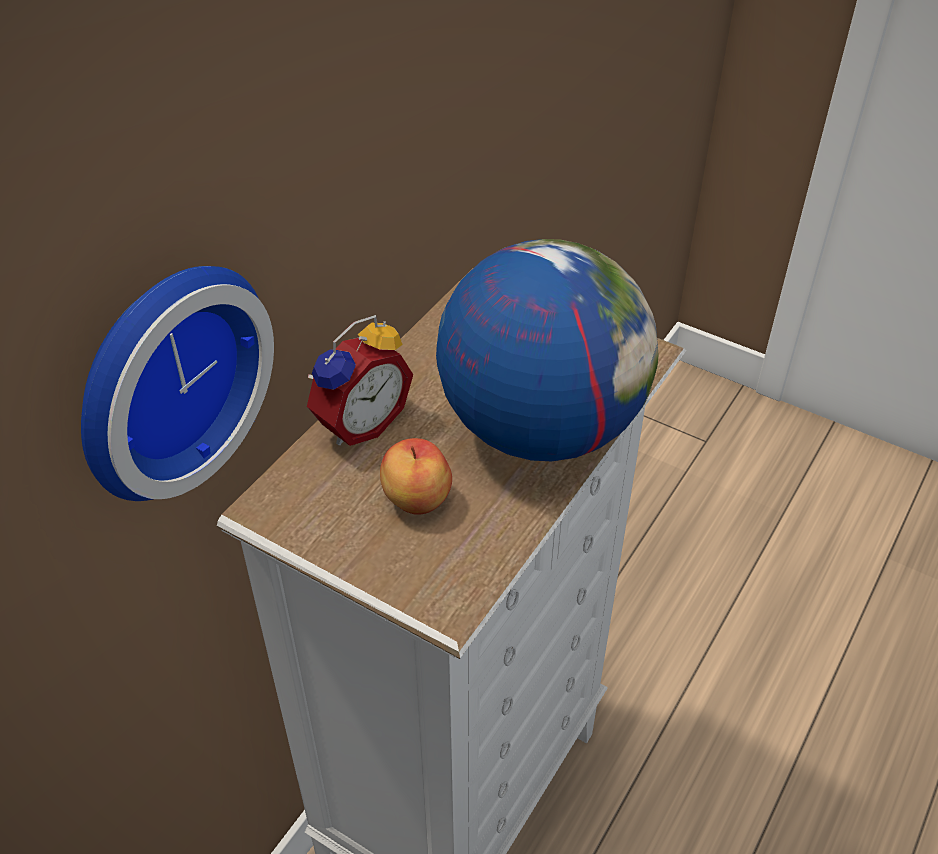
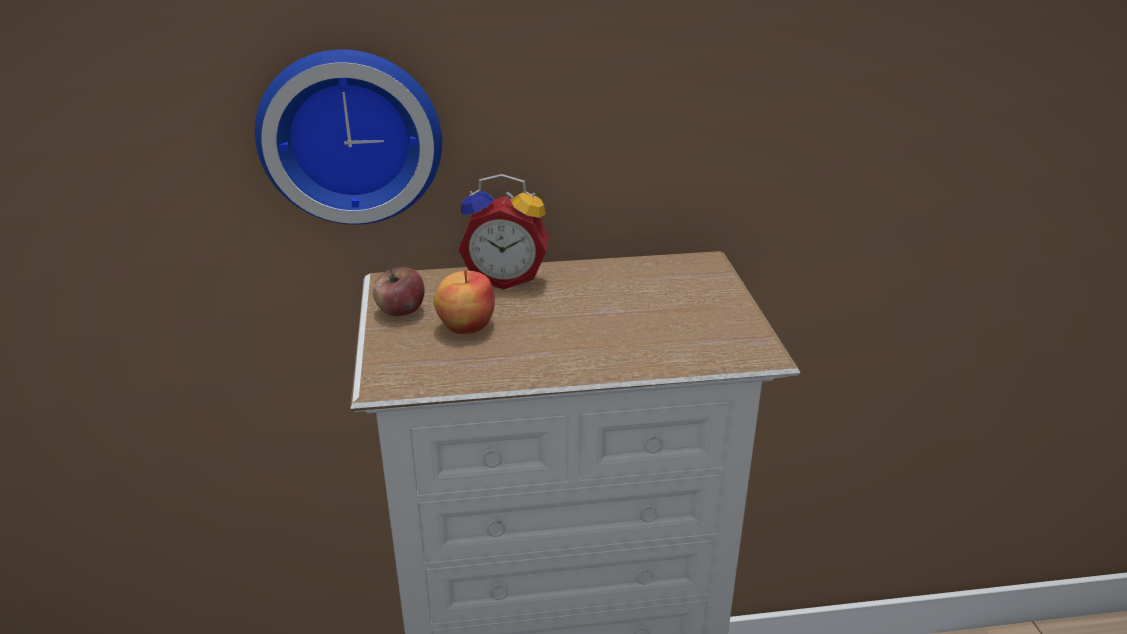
camera: 50 degrees right, 15 degrees down
(333, 531) = (400, 311): none -> apple
(541, 427) = (604, 342): globe -> none

